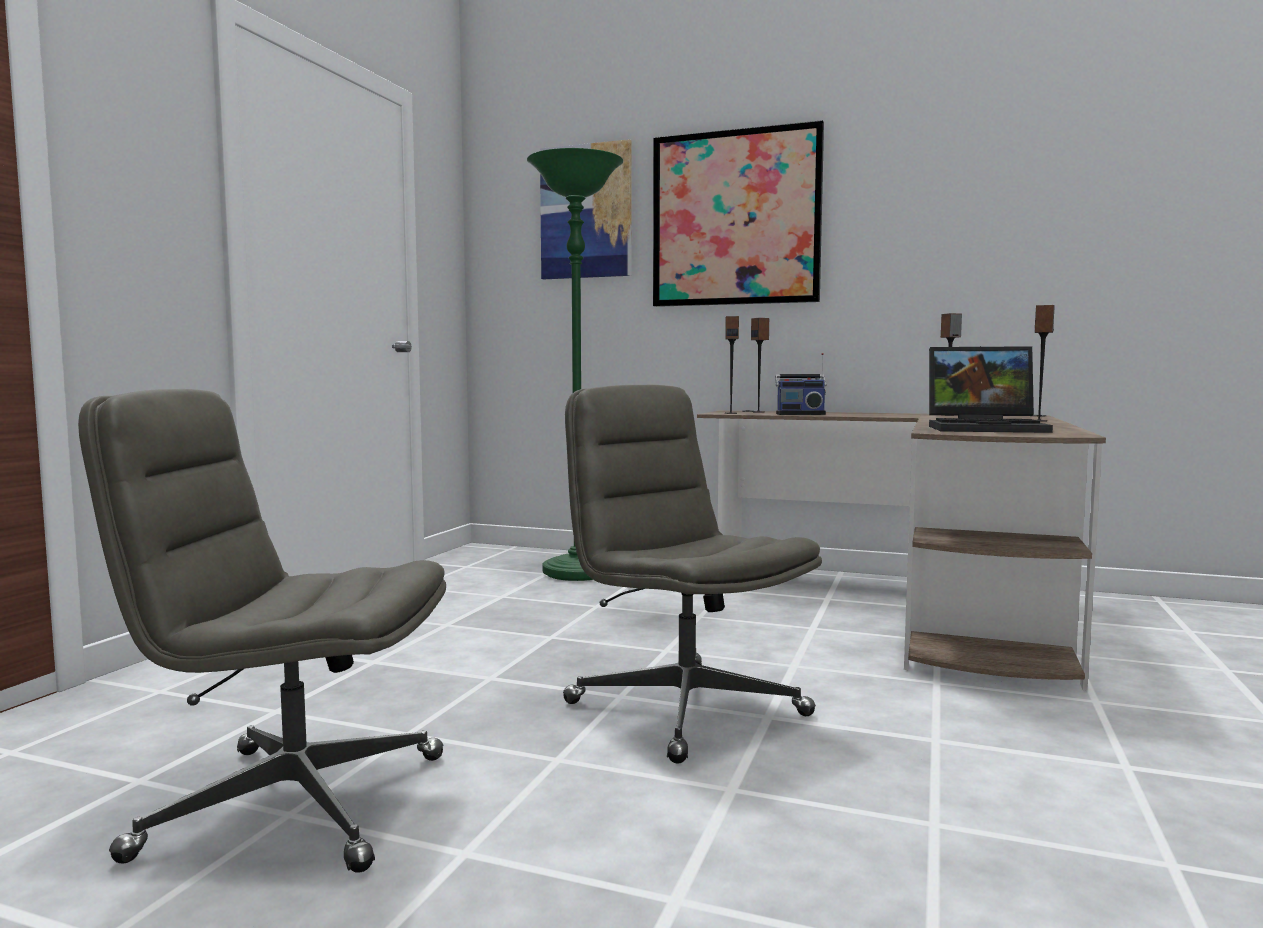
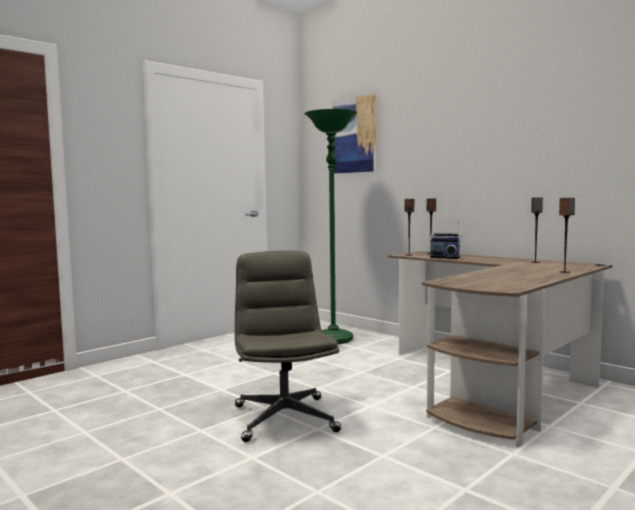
camera: 25 degrees right, 0 degrees up
(292, 805) = (89, 429): grey office chair -> none
(735, 218) = (428, 137): picture -> none
(987, 428) = (486, 280): laptop -> none

